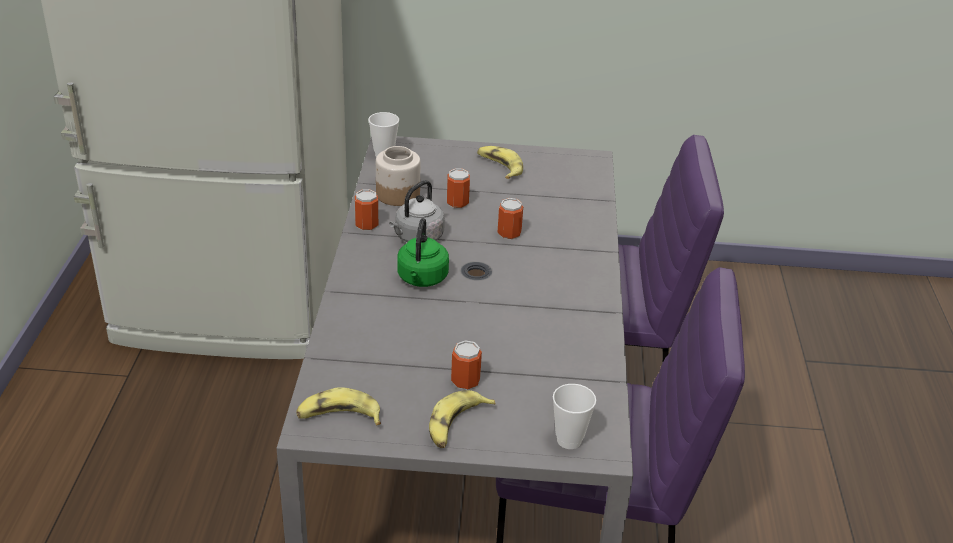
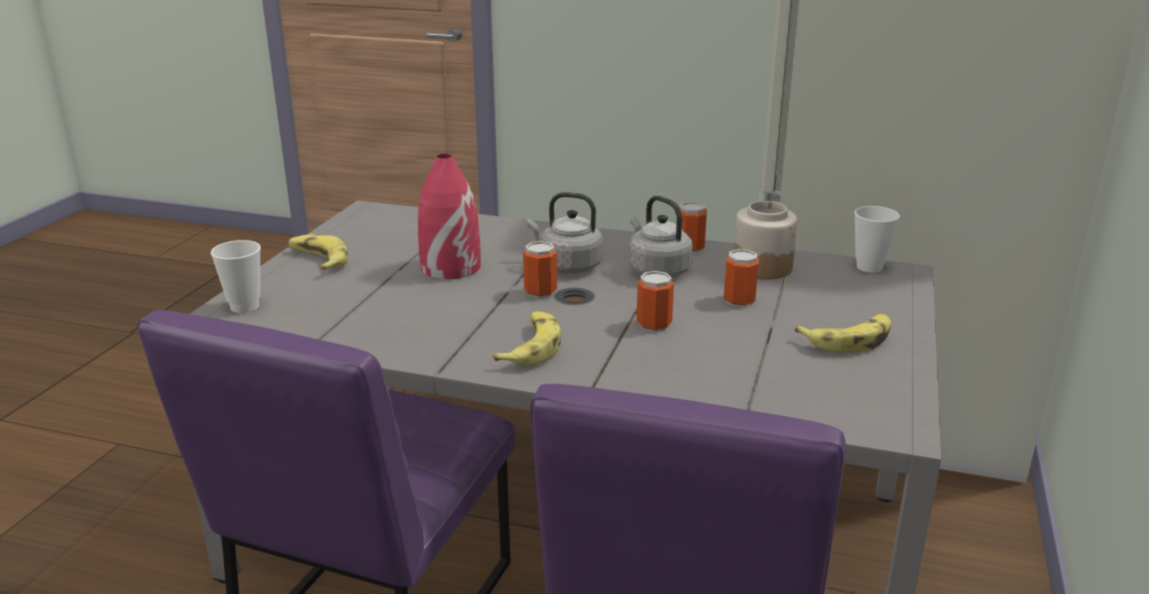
camera: 105 degrees right, 10 degrees down
(339, 417) = (373, 219): banana -> banana (531, 347)
(422, 279) = (567, 265): green kettle -> grey kettle
(445, 340) = (450, 267): none -> red vase
(465, 381) = (376, 270): can -> can (540, 291)

